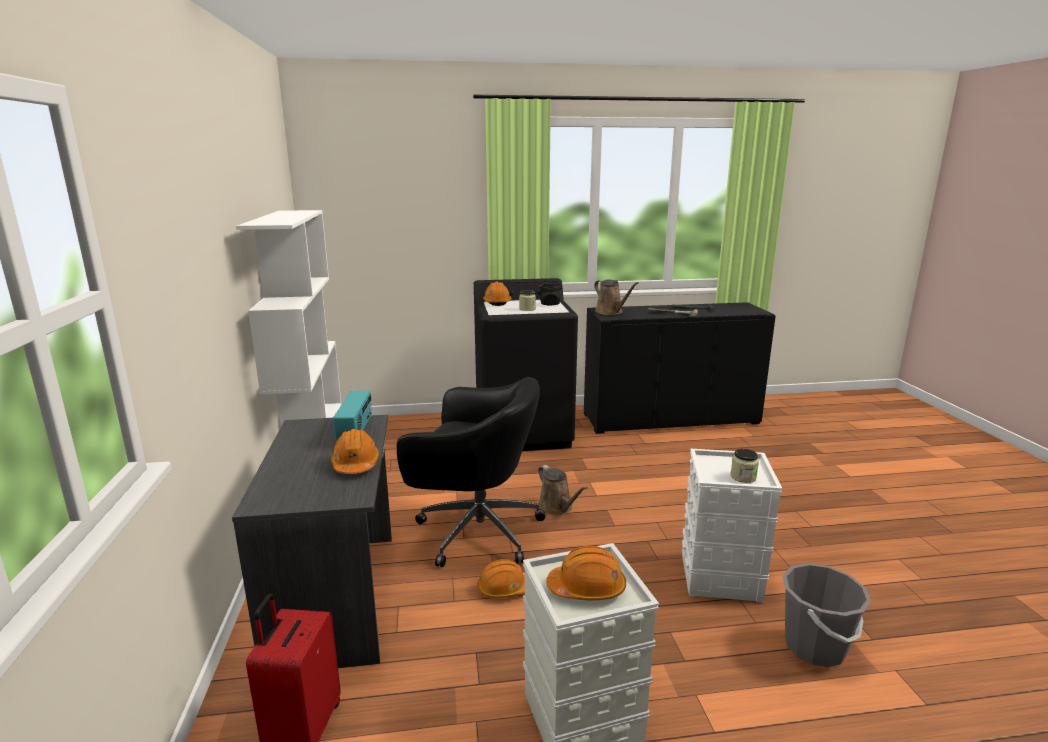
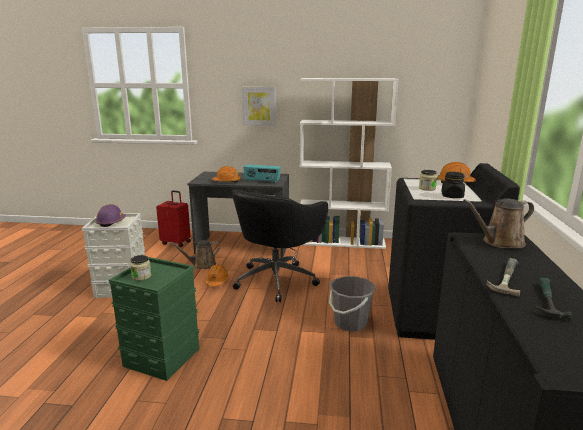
camera: 105 degrees right, 0 degrees up
(202, 306) = (259, 106): none -> picture
(557, 508) = (290, 310): brown watering can -> brown watering can (202, 265)
(587, 588) = (111, 222): orange hard hat -> purple hard hat
(721, 576) = (162, 358): white storage box -> green storage box
(814, 647) = (71, 370): grey bucket -> grey bucket (350, 323)

